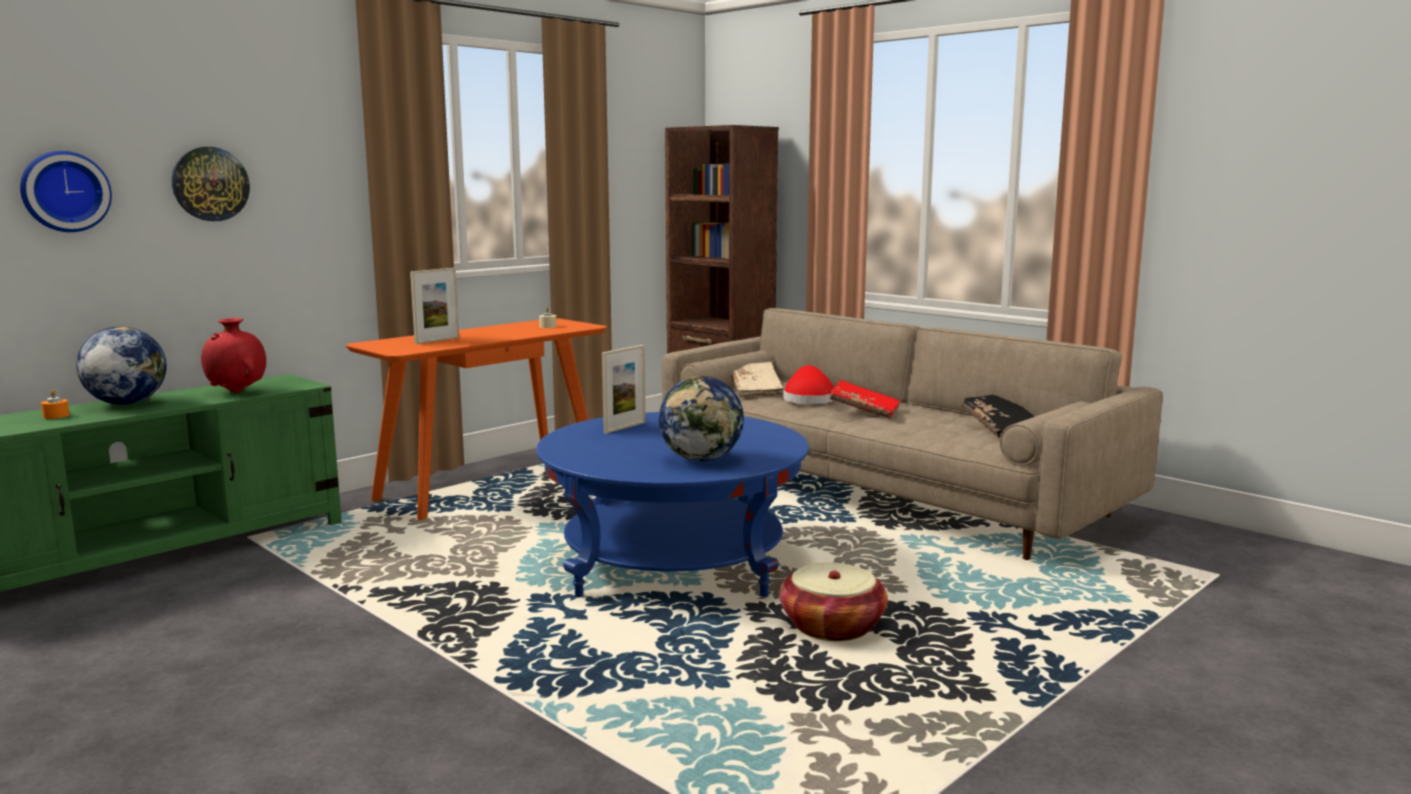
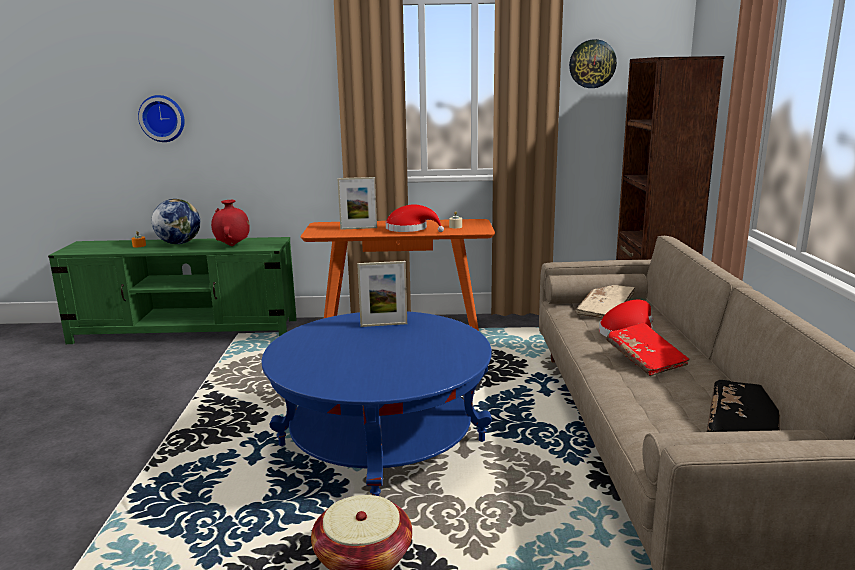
camera: 45 degrees right, 5 degrees up
(210, 184) = (243, 113): wall clock -> wall clock (592, 64)
(505, 334) = (410, 229): none -> red hat
(702, 459) = (350, 372): globe -> none

